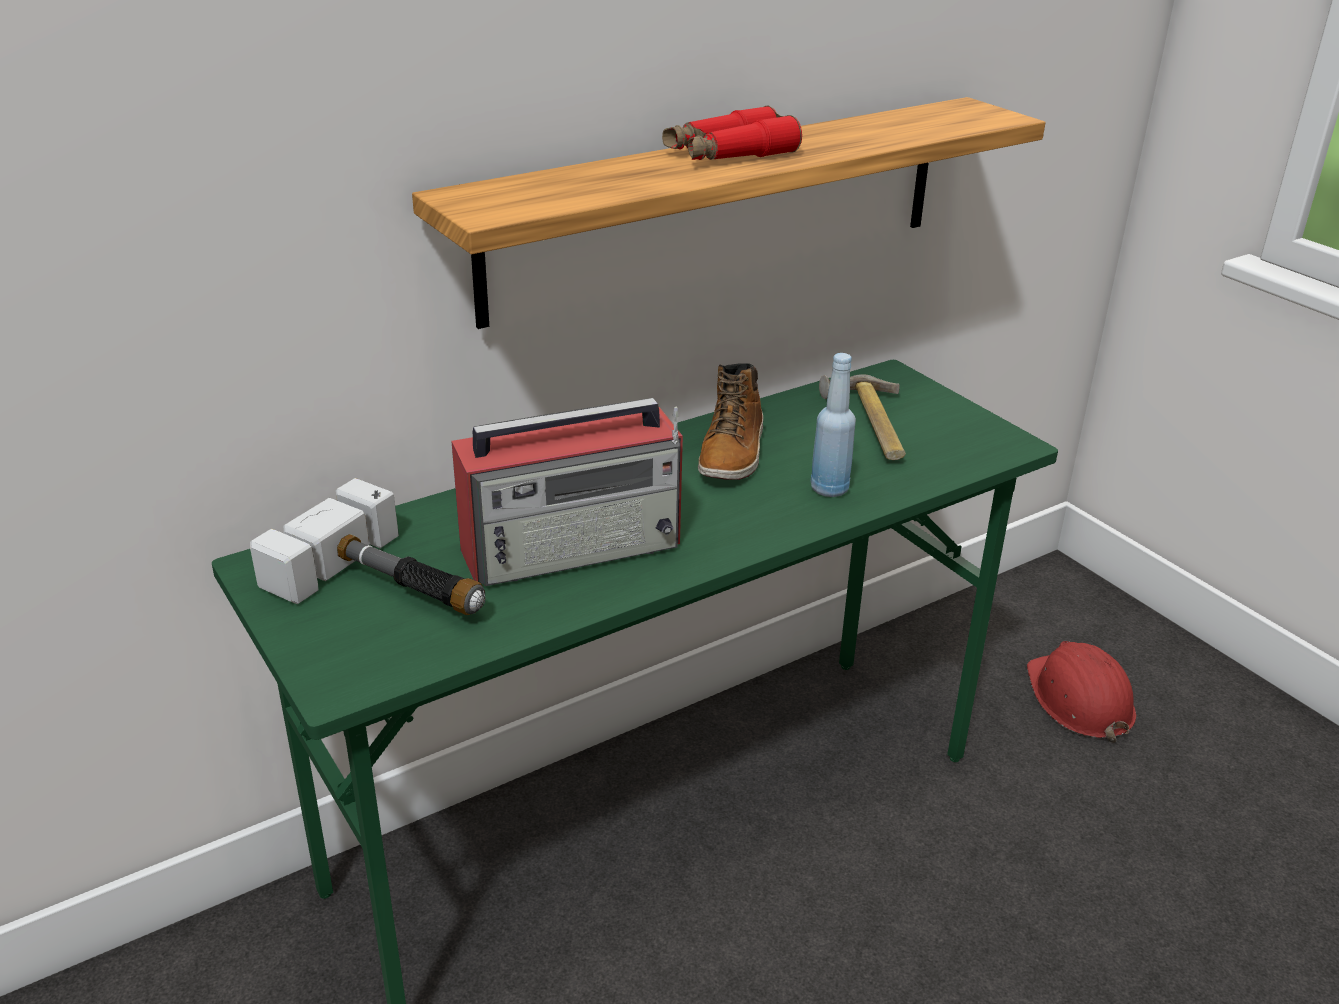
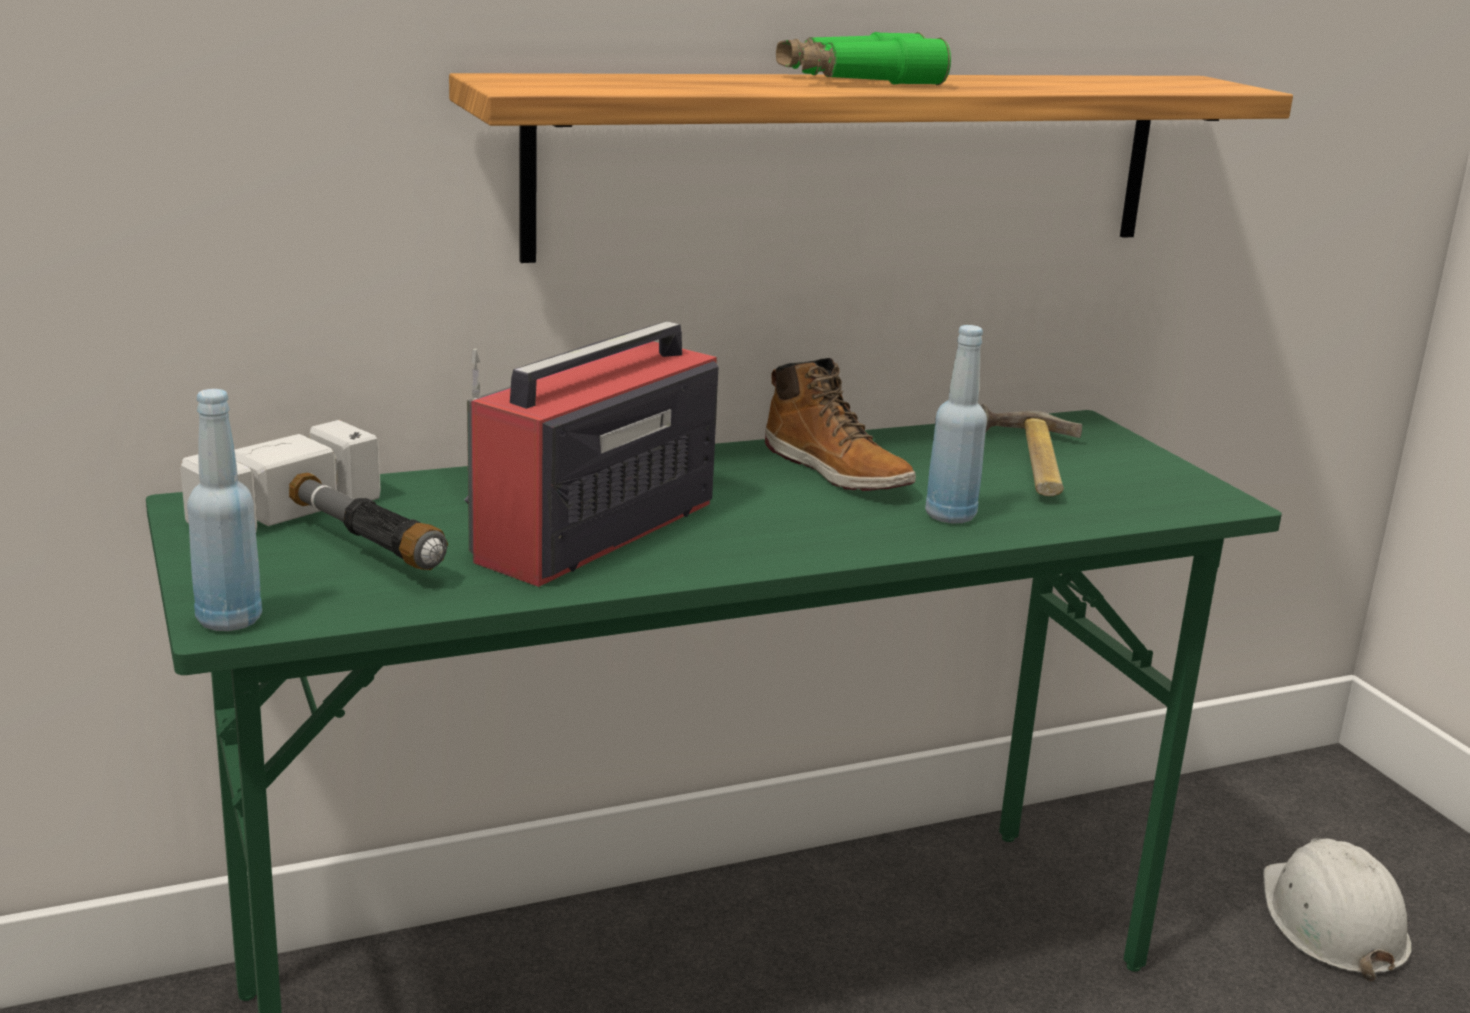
camera: 10 degrees right, 10 degrees down
(337, 685) = (229, 620): none -> blue bottle
(575, 547) = (592, 532): radio -> radio turned 135 degrees clockwise
(729, 154) = (859, 81): red binoculars -> green binoculars
(733, 453) = (838, 471): boot -> boot turned 60 degrees counterclockwise
(1079, 699) = (1331, 921): red hard hat -> white hard hat

